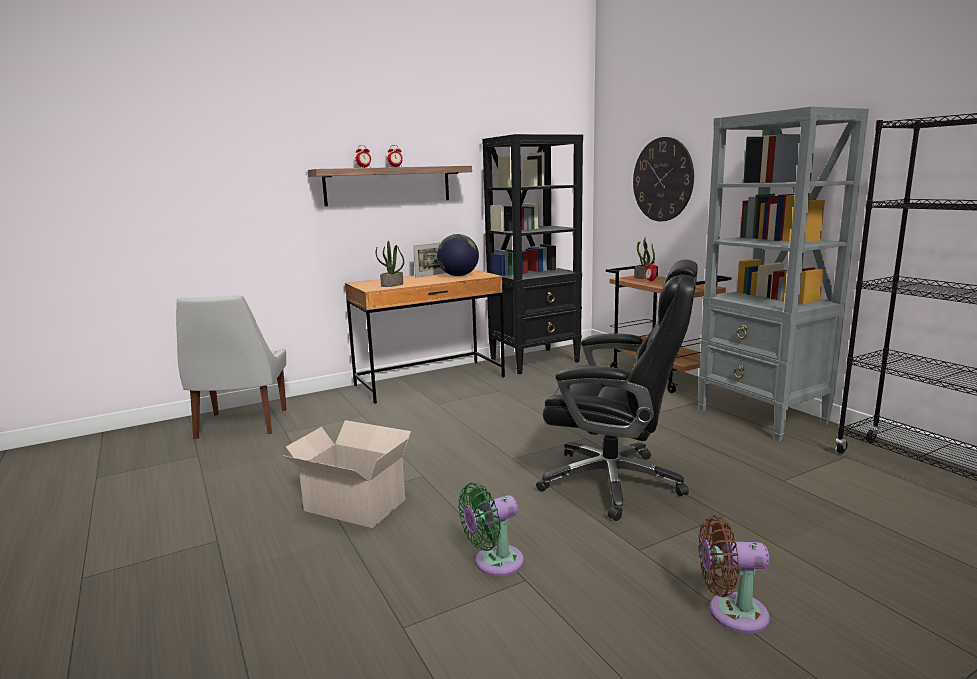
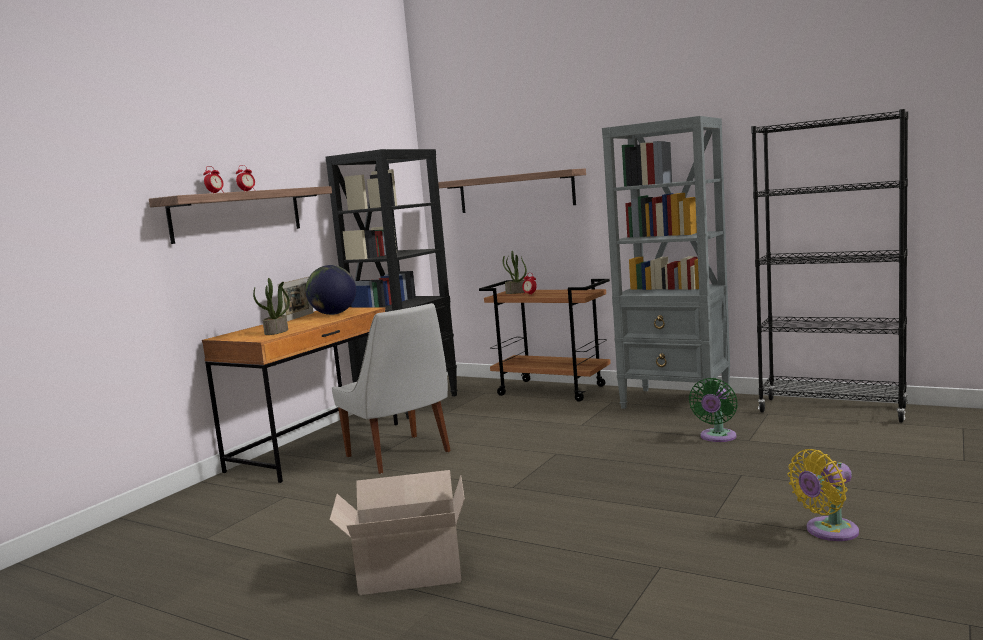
camera: 30 degrees left, 5 degrees down
(241, 425) = (125, 550): white chair -> white chair (400, 455)
(494, 563) = (617, 565): green fan -> green fan (717, 437)
(615, 482) = (629, 478): black office chair -> none
(662, 179) = (515, 192): wall clock -> shelf
(731, 613) = (828, 531): brown fan -> yellow fan

